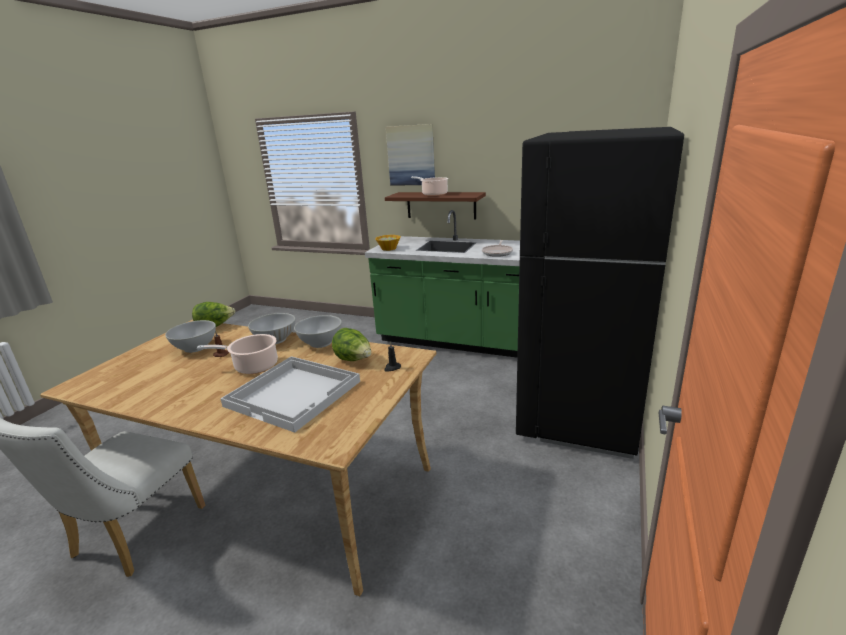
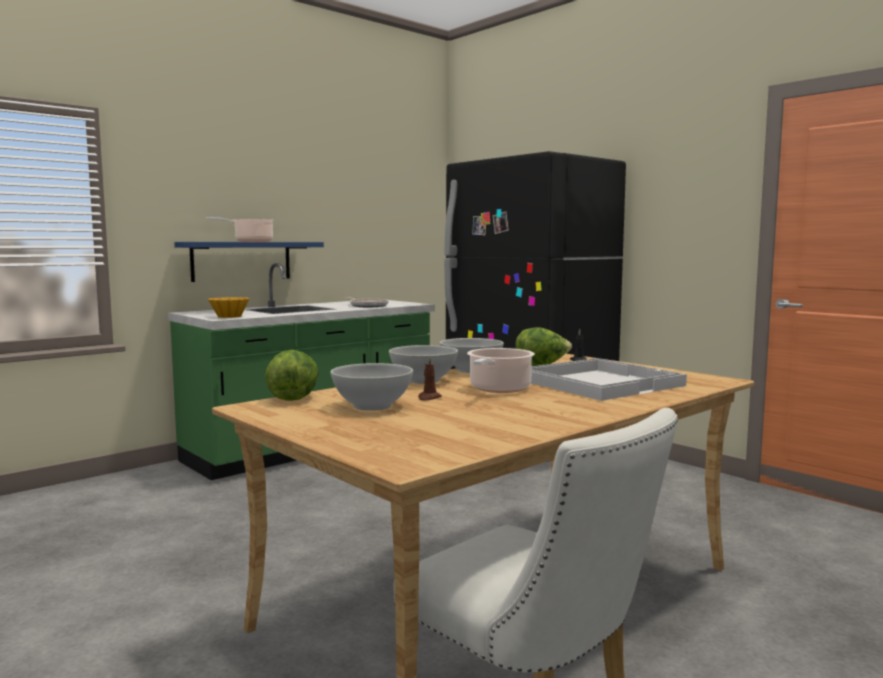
camera: 65 degrees left, 15 degrees down
(411, 155) = (197, 187): picture -> none
(441, 205) = (241, 261): brown shelf -> blue shelf

